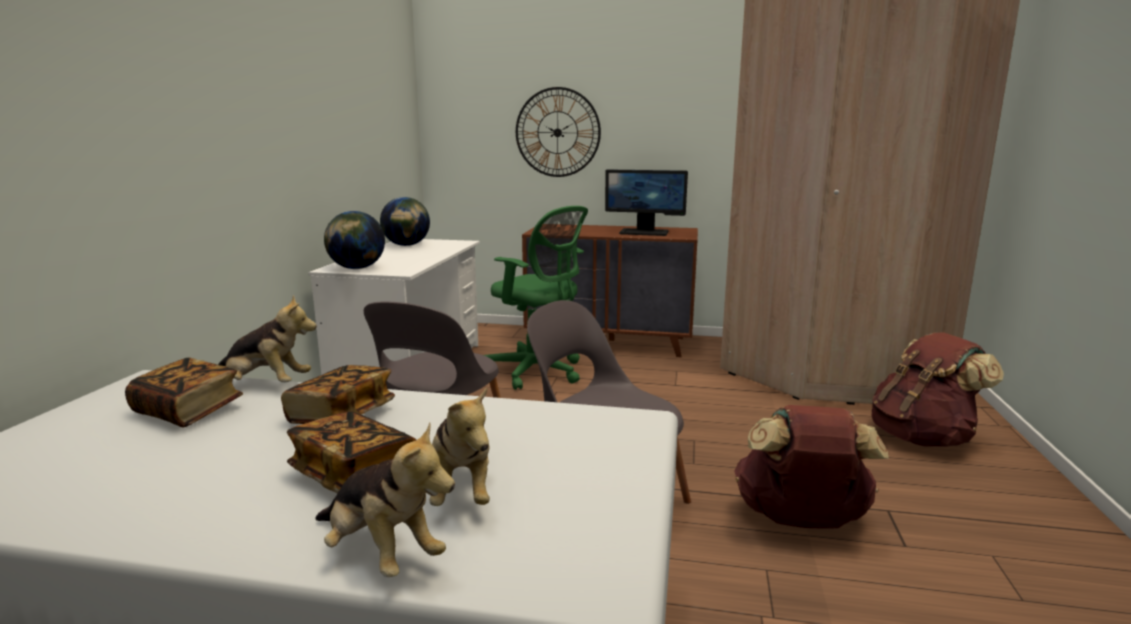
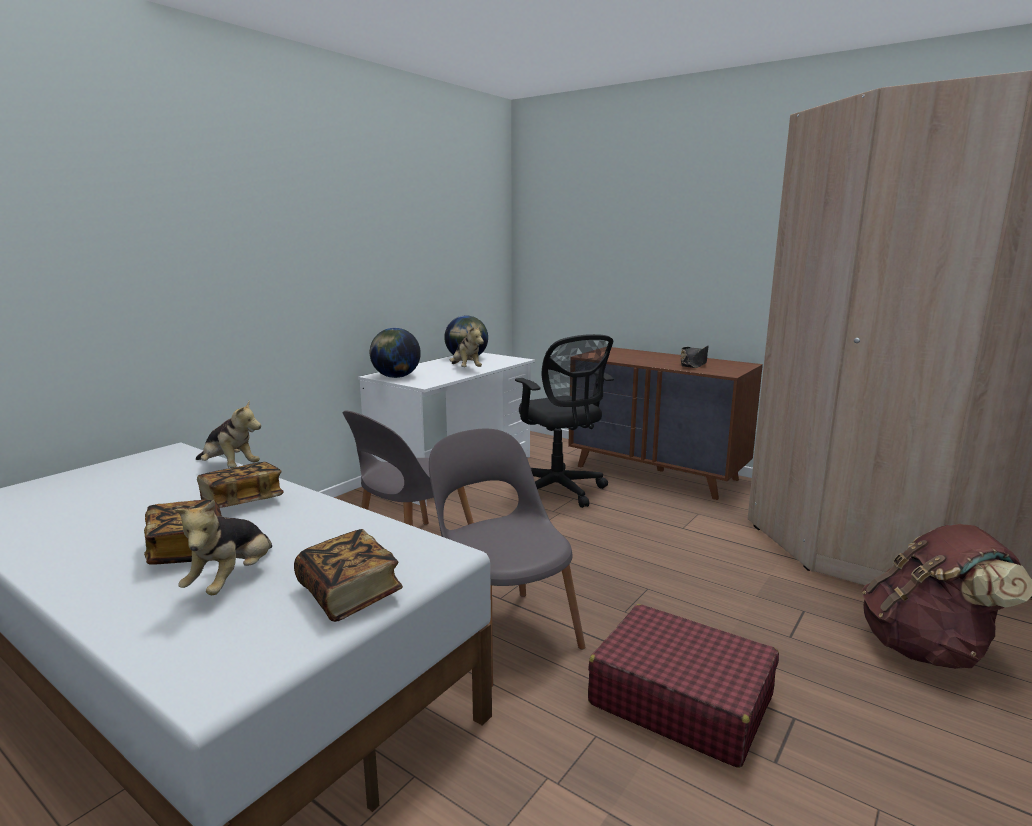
camera: 25 degrees right, 0 degrees up
(188, 411) = (162, 479): book -> book (349, 594)
(381, 554) = (123, 614): plush toy -> plush toy (466, 369)
(537, 372) = (559, 491): green office chair -> black office chair
(557, 132) = (628, 258): wall clock -> none
(644, 232) = (693, 364): monitor -> black hat
(801, 521) = (680, 699): brown backpack -> red suitcase

